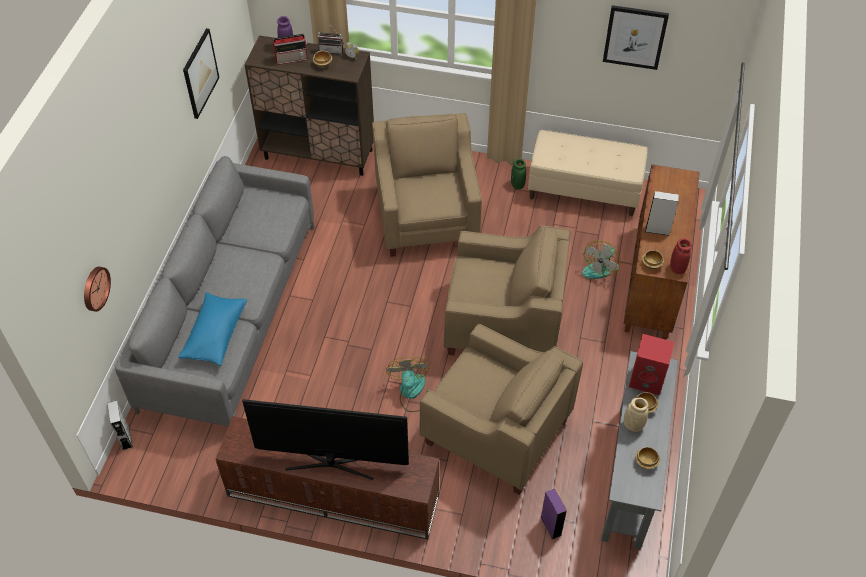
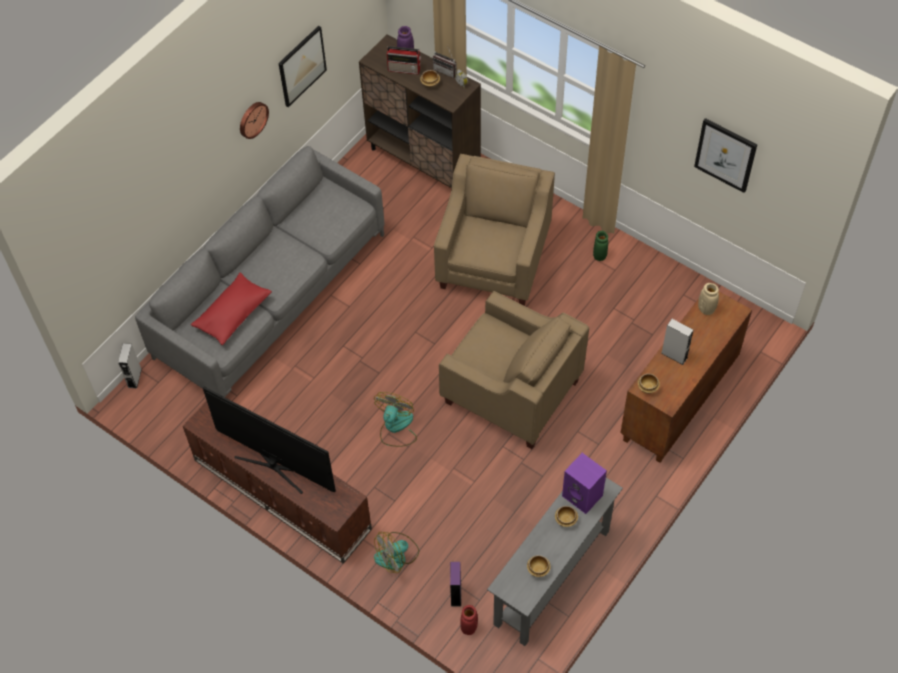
camera: 25 degrees right, 5 degrees up
(94, 288) = (127, 245): wall clock -> wall clock (252, 119)
(215, 335) = (233, 314): blue pillow -> red pillow
(496, 432) = (451, 492): beige armchair -> none
(584, 191) = (663, 284): beige bench -> none
(599, 267) = (635, 368): fan -> fan (397, 555)
(633, 425) = (546, 532): beige vase -> beige vase (706, 309)
(647, 379) = (583, 495): red speaker -> purple speaker
(677, 268) = (670, 400): red vase -> red vase (469, 627)

